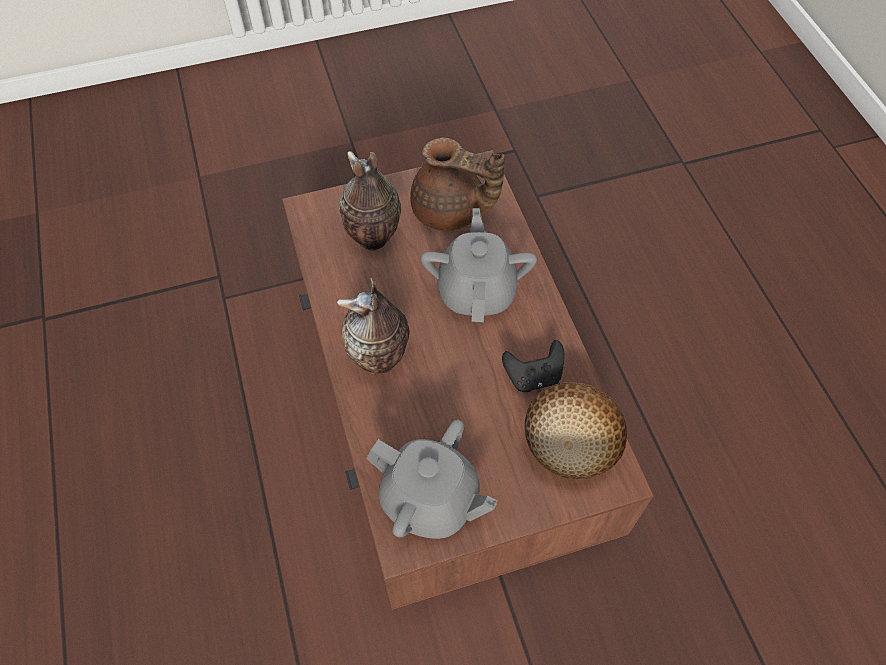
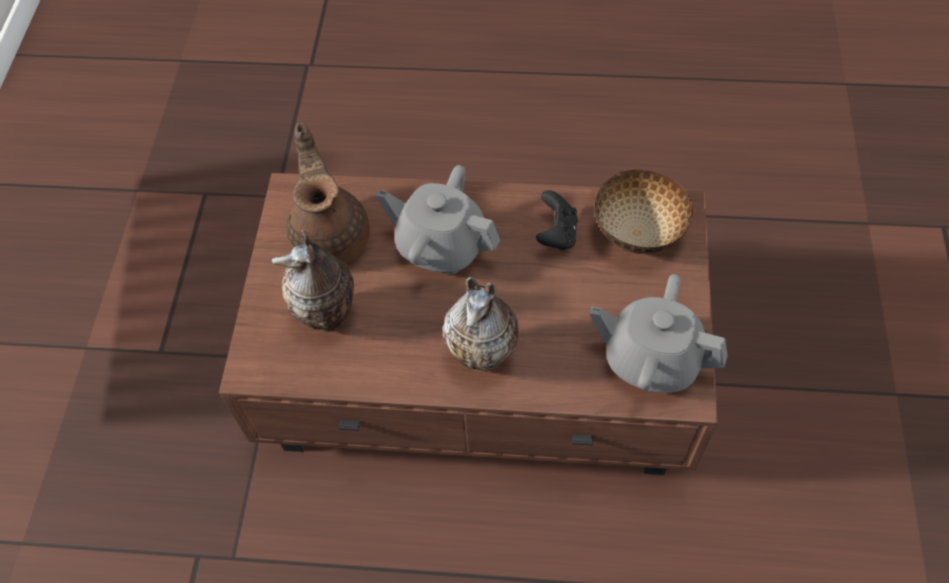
camera: 65 degrees left, 0 degrees up
(430, 499) = (651, 359): grey teapot -> grey teapot turned 120 degrees counterclockwise
(451, 212) = (332, 235): brown teapot -> brown teapot turned 60 degrees counterclockwise

